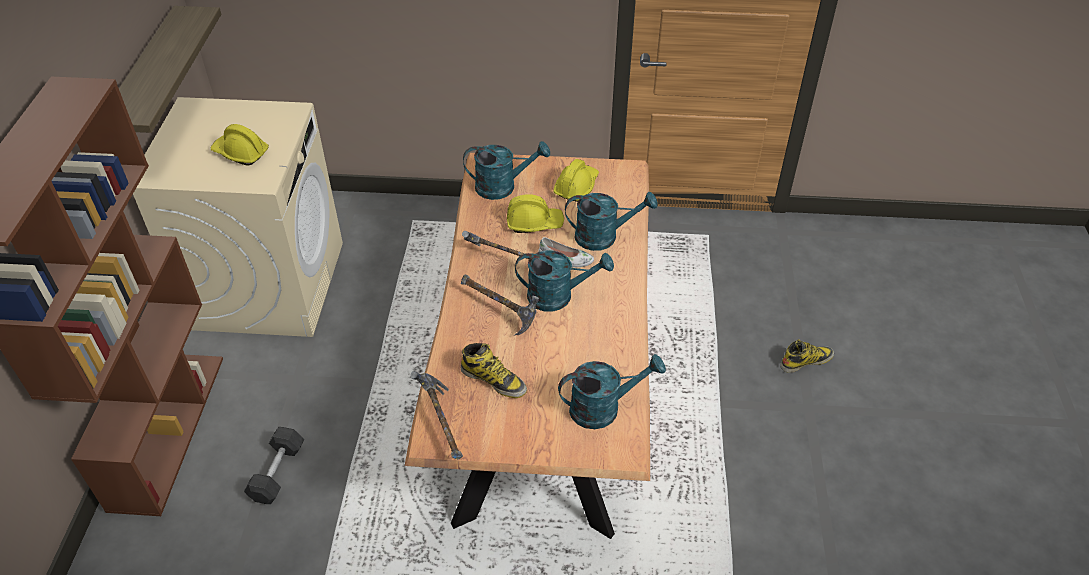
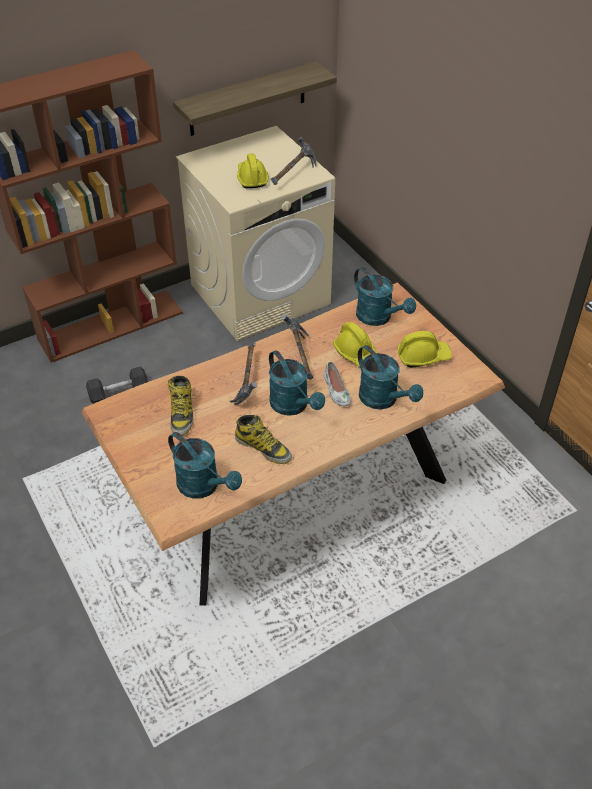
camera: 55 degrees right, 0 degrees up
(441, 426) = (120, 409): hammer -> hammer (292, 176)
(806, 361) = (500, 659): boot -> boot (263, 448)

